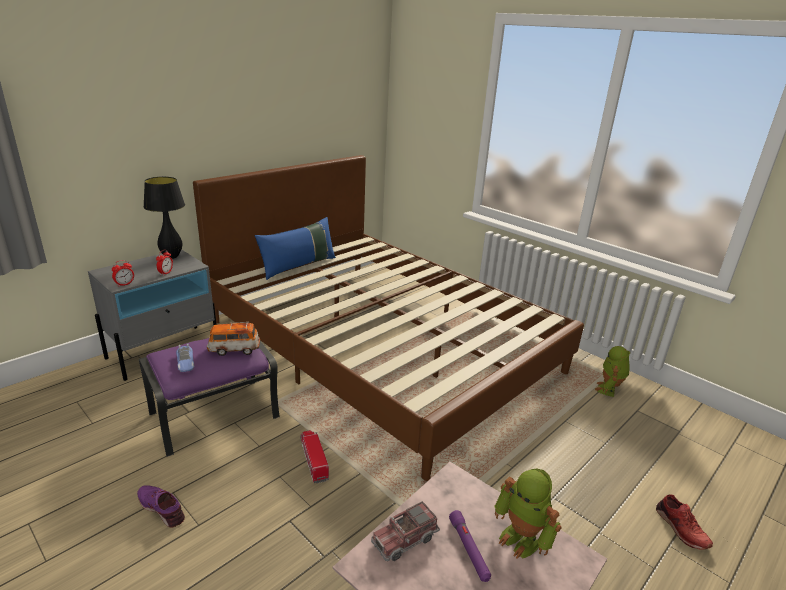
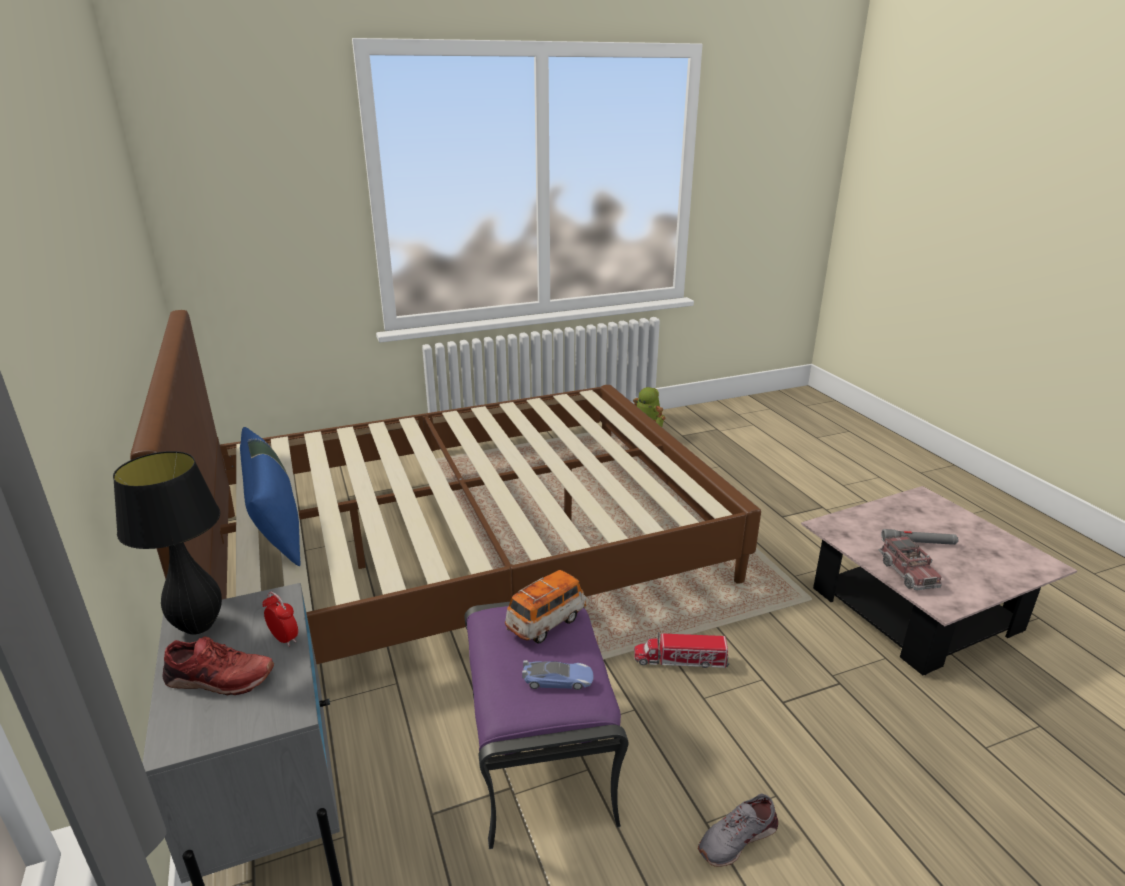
camera: 65 degrees left, 0 degrees up
(125, 284) = (292, 701): alarm clock -> none
(162, 508) = (737, 838): purple shoe -> grey shoe
(234, 349) = (546, 622): toy car -> toy car turned 150 degrees counterclockwise
(469, 549) = (918, 542): purple flashlight -> grey flashlight
(522, 538) = (904, 514): toy robot -> none
(680, 528) = (826, 473): red shoe -> red shoe (219, 679)

